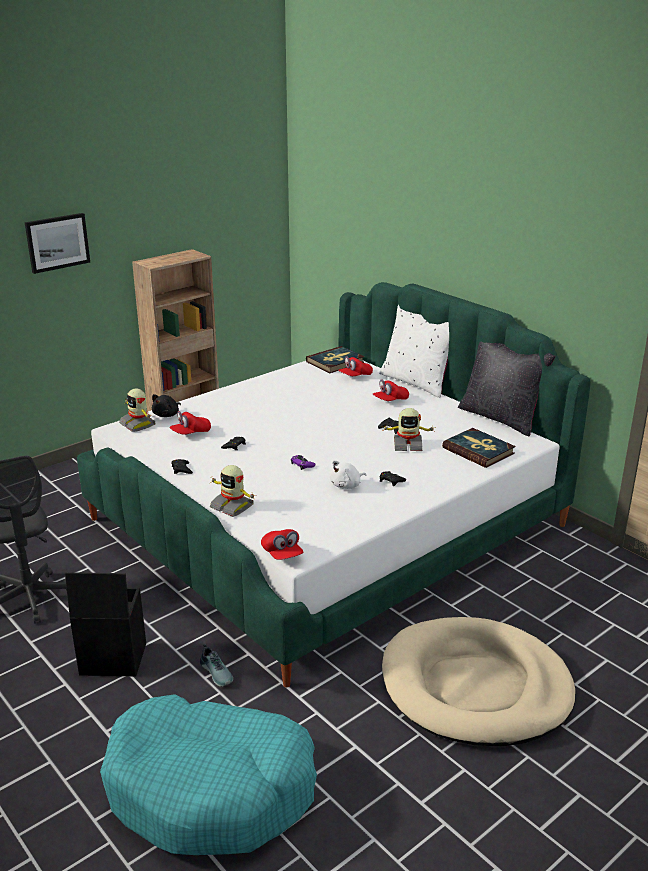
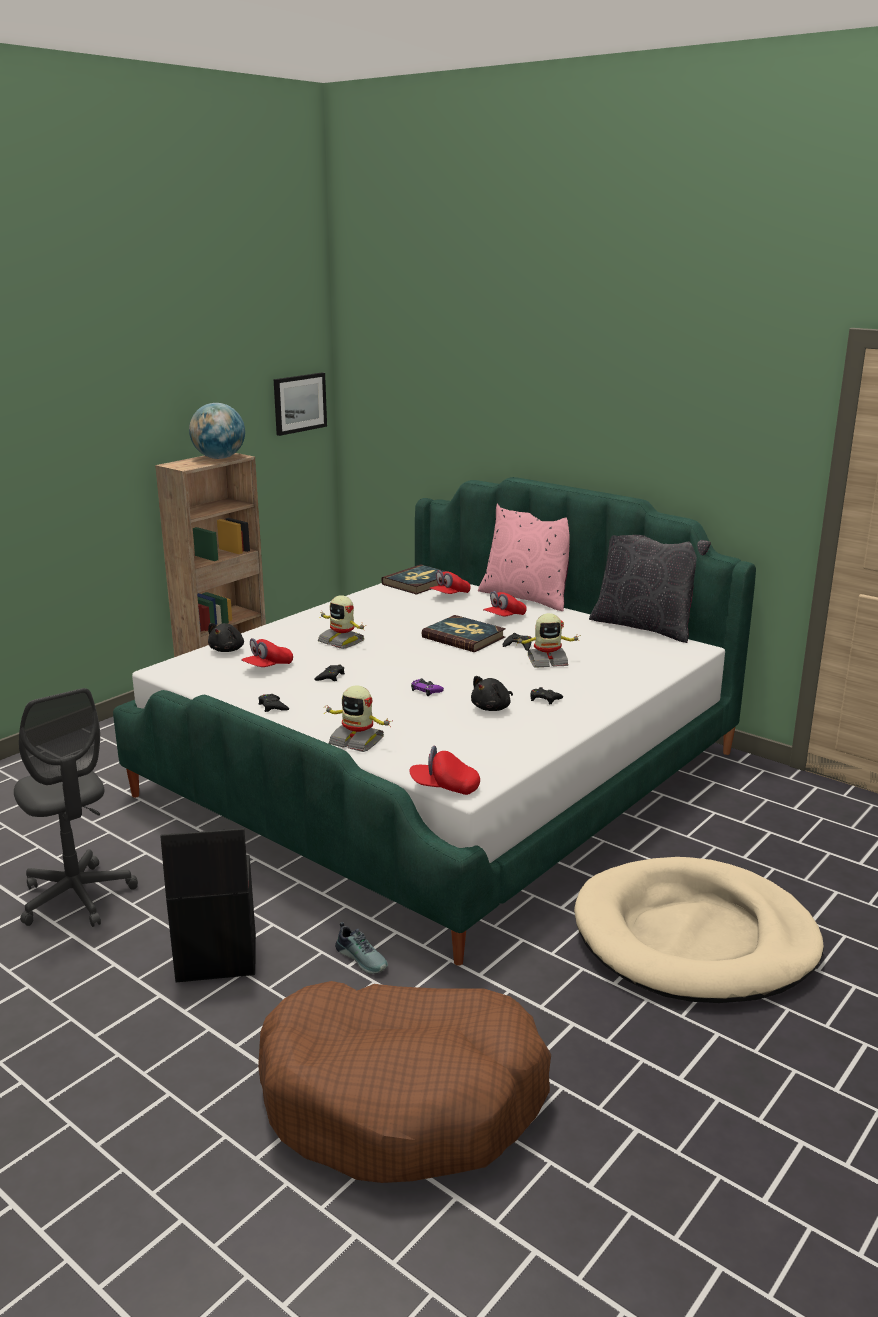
camera: 10 degrees left, 5 degrees down
(57, 242) = (63, 438): picture -> picture (299, 403)
(138, 424) = (194, 662): toy robot -> toy robot (342, 641)
(182, 256) = (219, 458): none -> globe
(211, 789) = (403, 1099): turquoise dog bed -> brown dog bed
(282, 554) = (444, 787): red cap -> red cap turned 135 degrees clockwise
(347, 485) = (492, 708): white plush toy -> black plush toy
(417, 382) = (527, 597): white pillow -> pink pillow
(478, 450) = (634, 661): book -> book (464, 637)

